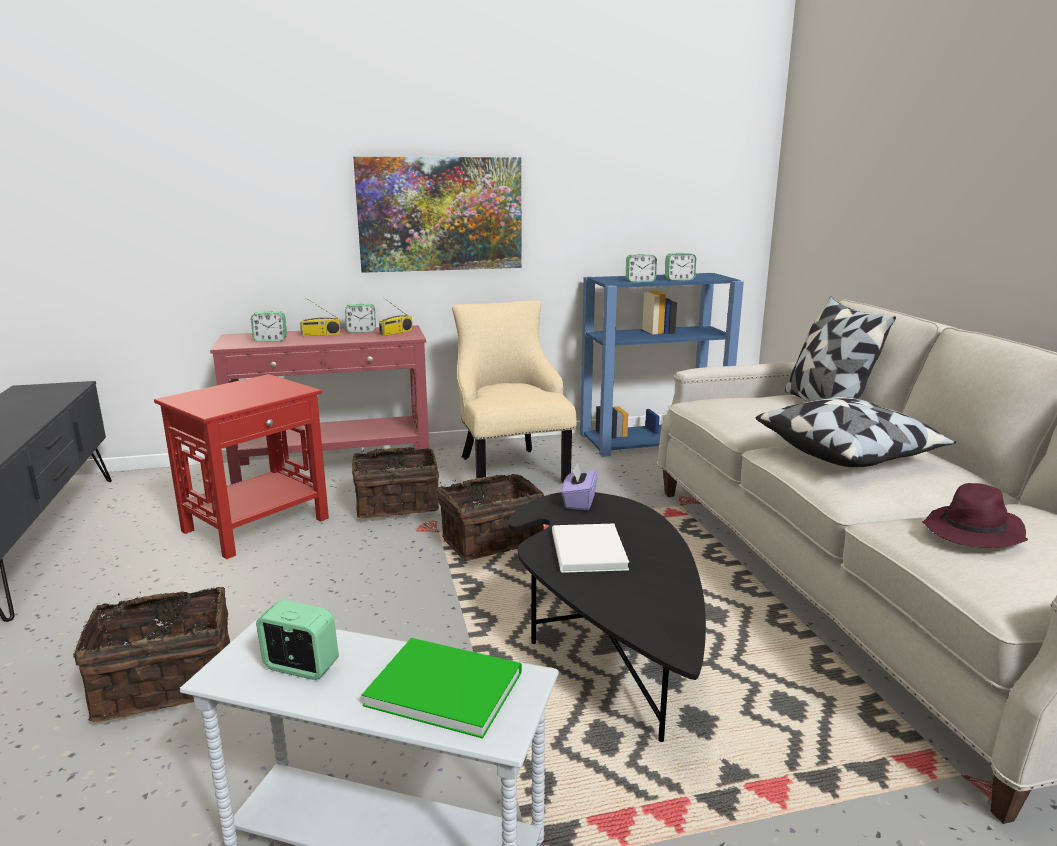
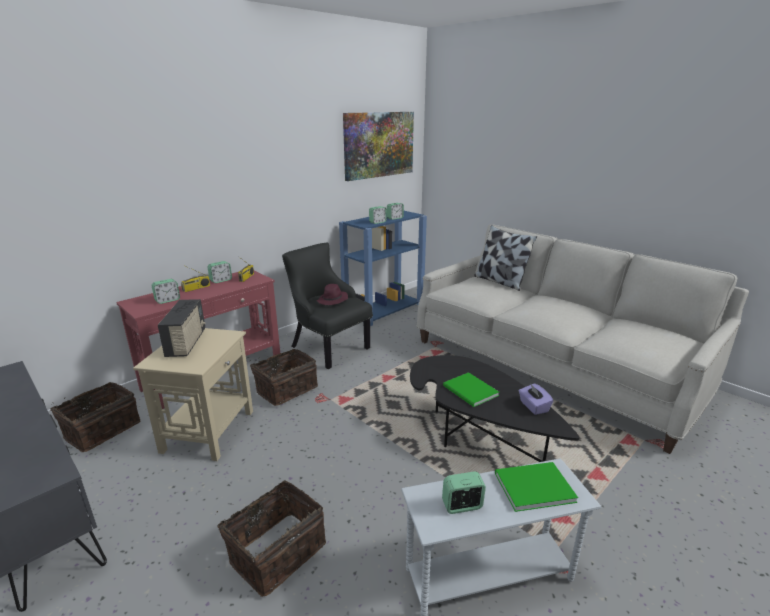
camera: 30 degrees left, 5 degrees up
(240, 389) = (187, 343): none -> radio
(258, 524) = (209, 430): red side table -> beige side table
(440, 214) = (256, 194): picture -> picture (379, 145)
(490, 539) = (363, 395): basket -> basket (101, 430)
(511, 472) = (330, 349): beige armchair -> black armchair
(579, 502) = (433, 364): purple tissue box -> purple tissue box (533, 407)
(586, 552) = (470, 392): white book -> green book
(848, 453) = (543, 309): pillow -> none
(973, 533) = (628, 339): purple hat -> purple hat (332, 300)

